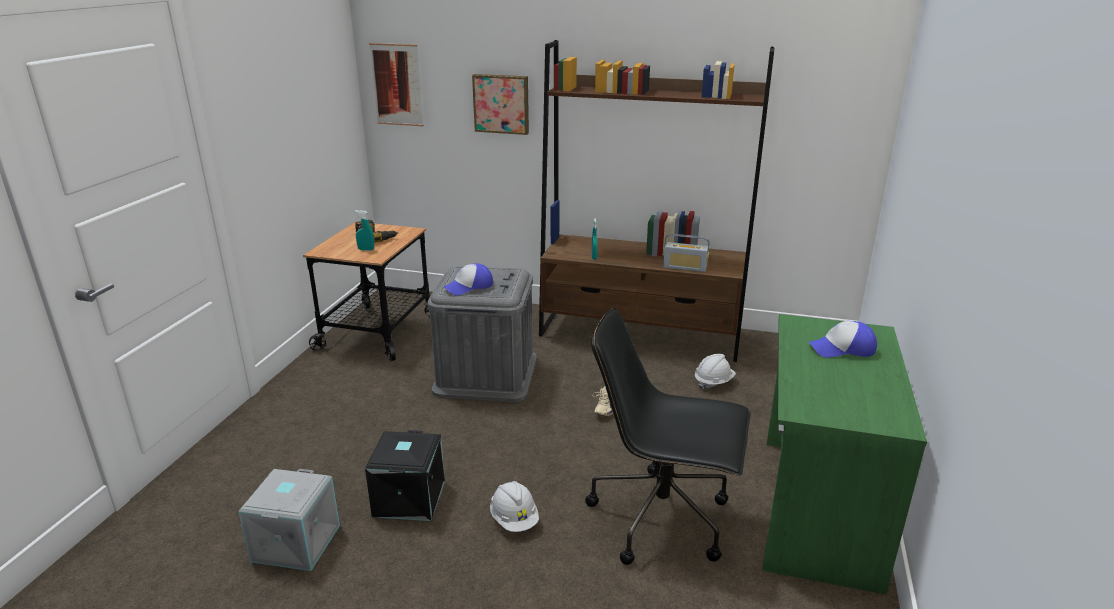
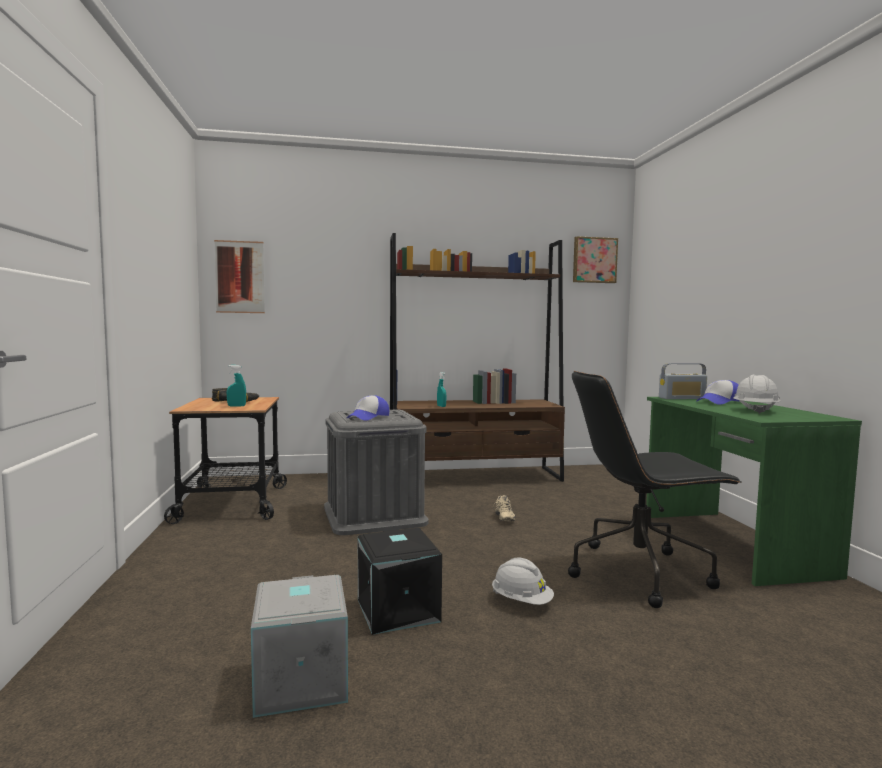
camera: 25 degrees left, 20 degrees down
(501, 103) = (340, 291): picture -> picture (594, 260)
(685, 267) = (517, 405): radio -> radio (682, 398)
(713, 382) = (563, 493): white hard hat -> white hard hat (755, 410)

